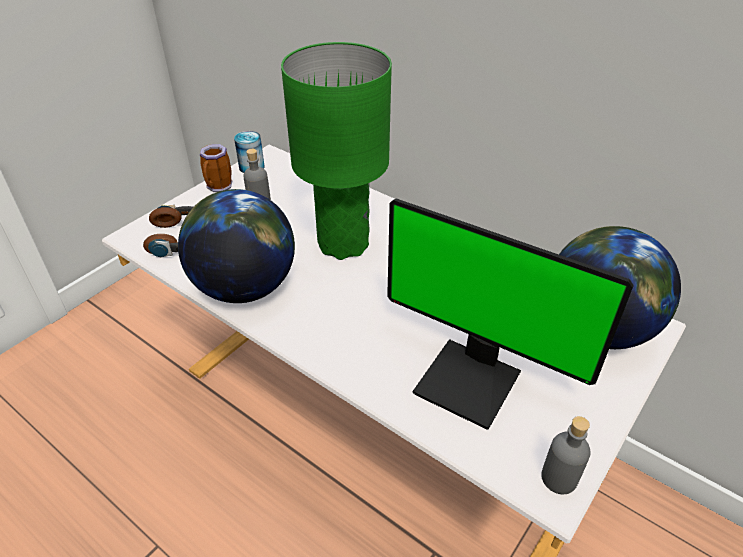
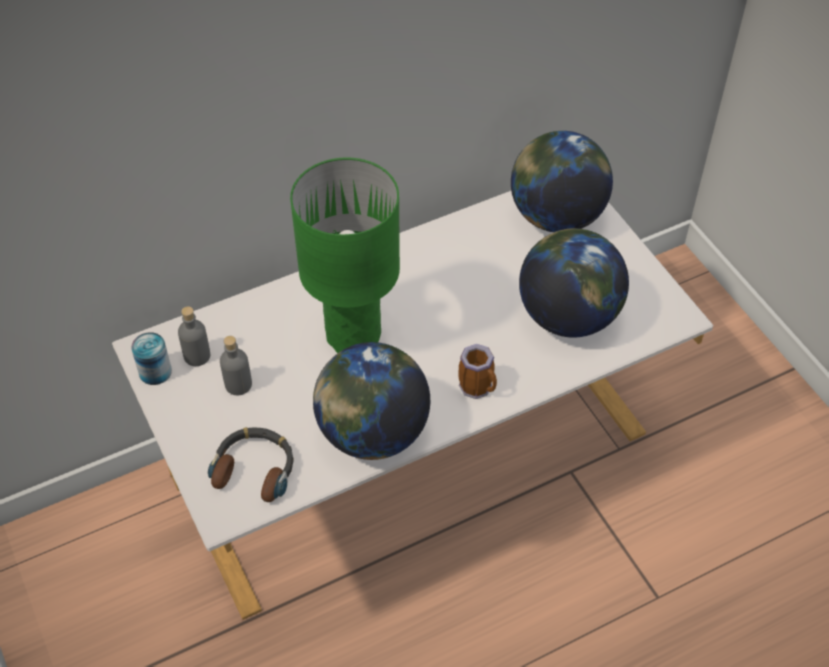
camera: 65 degrees left, 10 degrees up
(219, 187) = (178, 413): mug -> mug (478, 387)
(471, 381) = (568, 316): monitor -> globe
(559, 478) = (671, 308): grey bottle -> grey bottle (197, 356)

